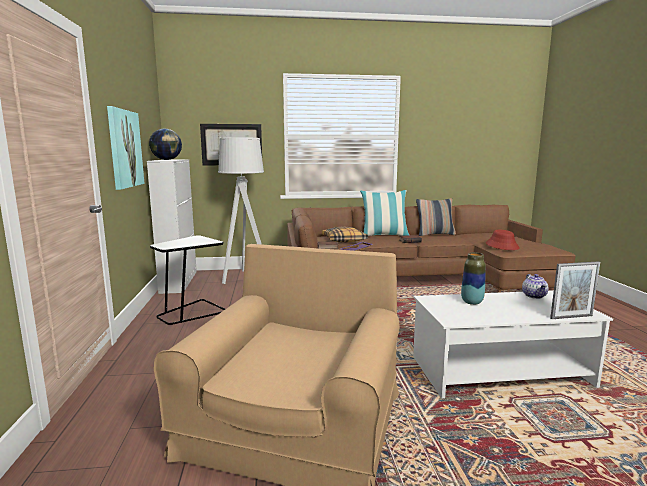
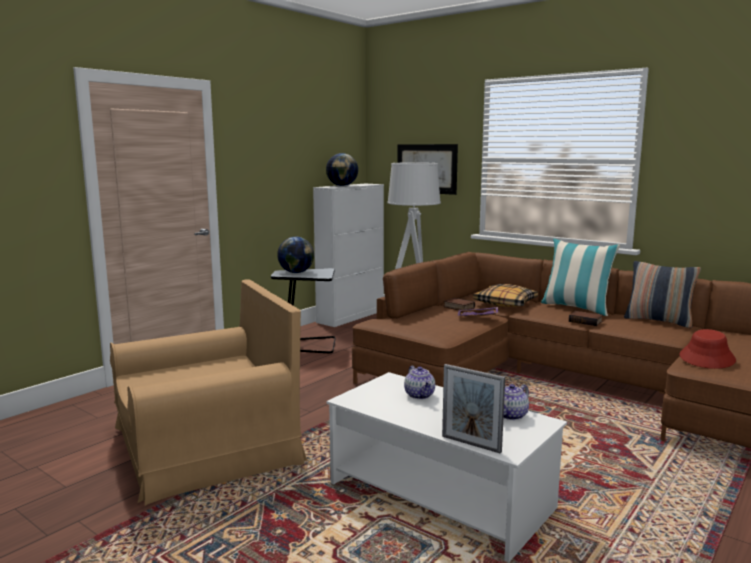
camera: 45 degrees right, 0 degrees up
(125, 148) = (273, 177): picture -> none
(178, 243) = (296, 272): none -> globe
(472, 302) = (420, 395): vase -> teapot

